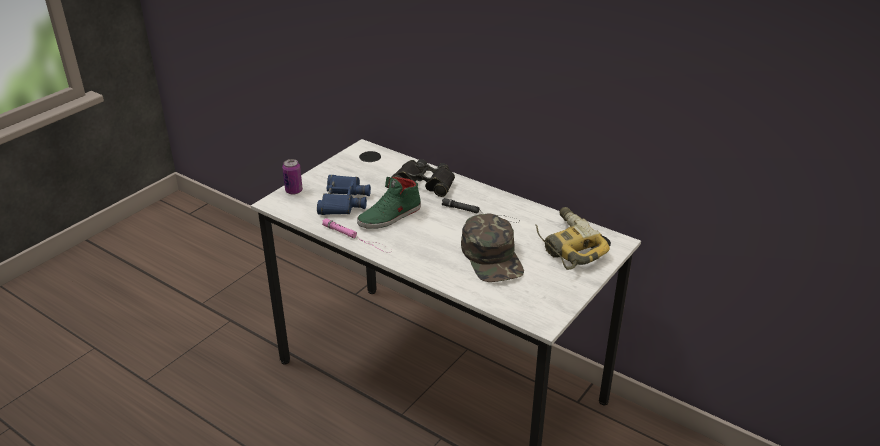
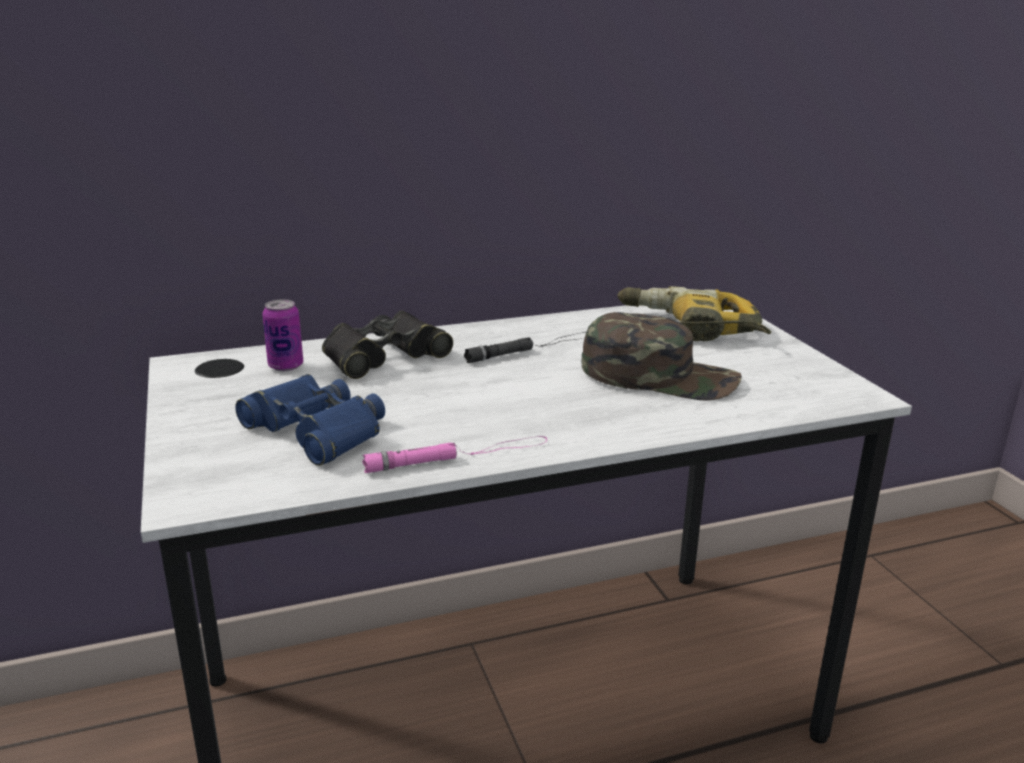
camera: 55 degrees left, 10 degrees down
(294, 191) = (188, 465): can -> can (286, 366)
(390, 216) = (435, 408): green shoe -> none

